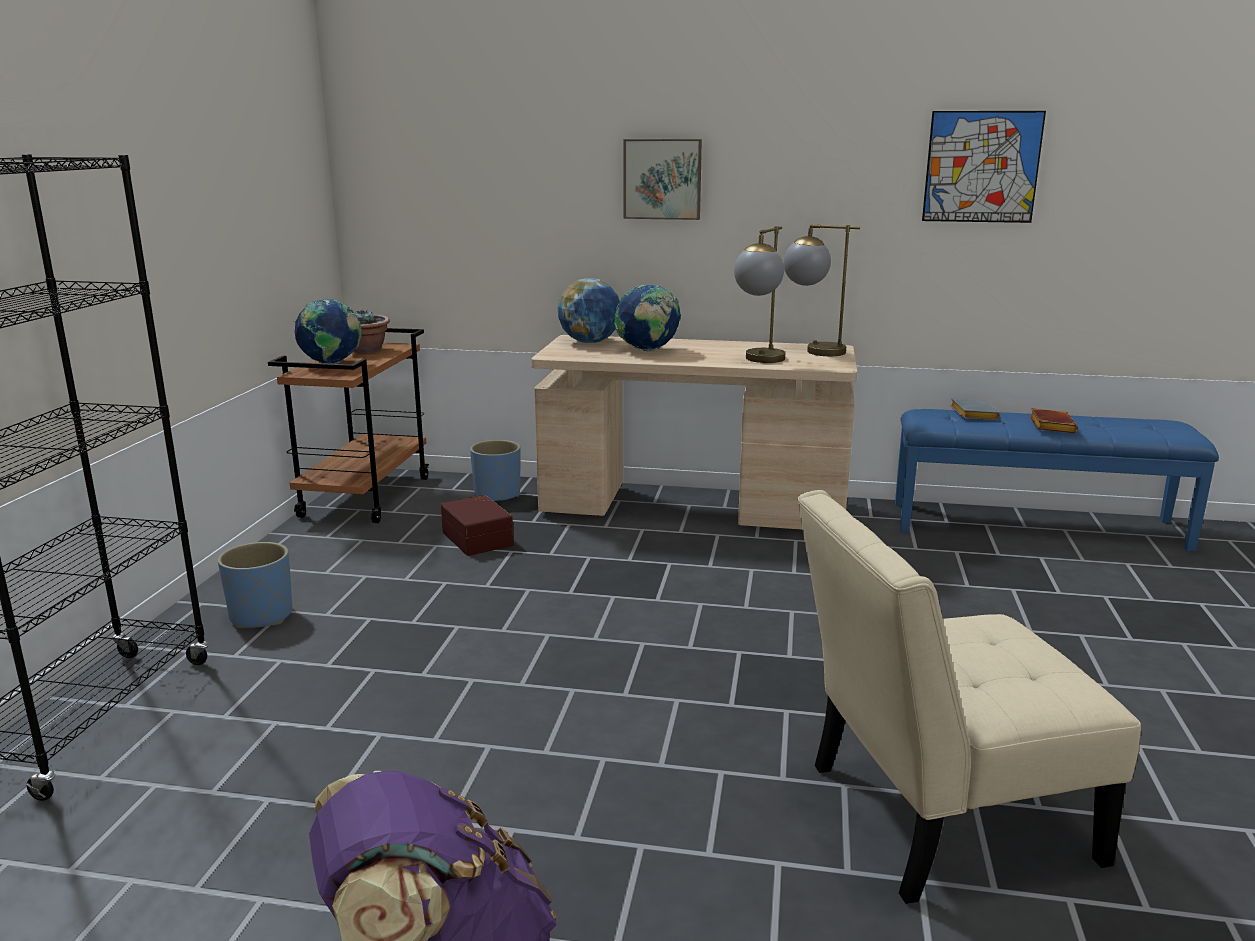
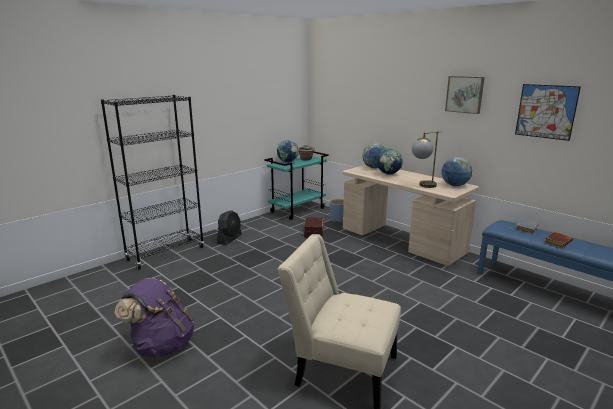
camera: 35 degrees right, 0 degrees up
(261, 616) = (229, 239): blue planter -> black fan
(365, 496) = (297, 210): brown cart -> turquoise cart
(662, 179) = (410, 106): picture -> picture (465, 94)
(812, 351) = (455, 185): table lamp -> globe

